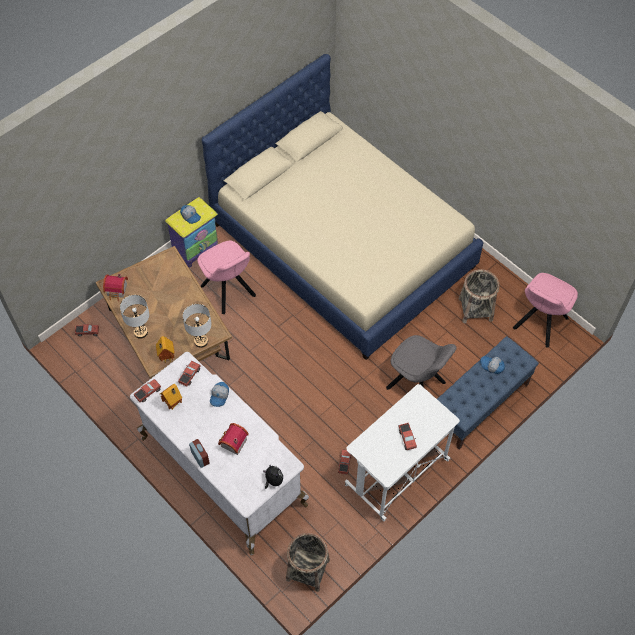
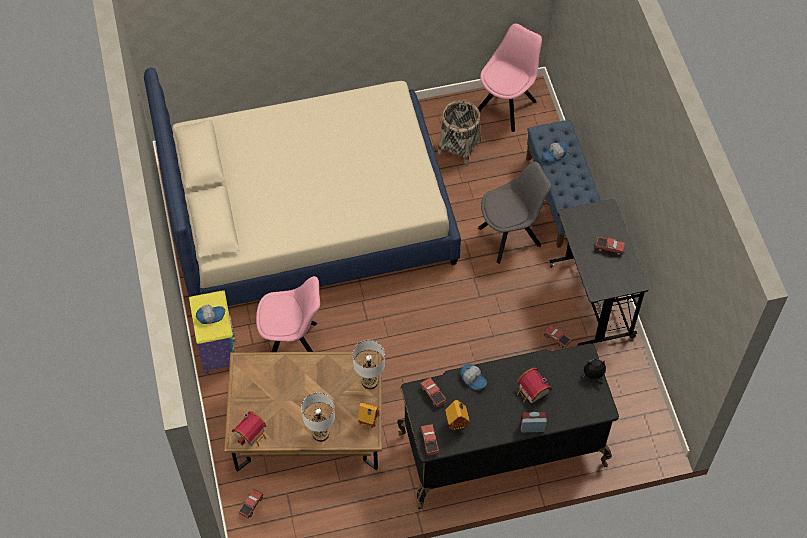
camera: 60 degrees left, 0 degrees up
(223, 471) = (502, 448): white dresser -> black dresser
(307, 570) = (648, 424): basket -> none
(397, 473) = (591, 301): white desk -> black desk
(539, 323) = (507, 106): pink chair -> pink chair turned 120 degrees counterclockwise

